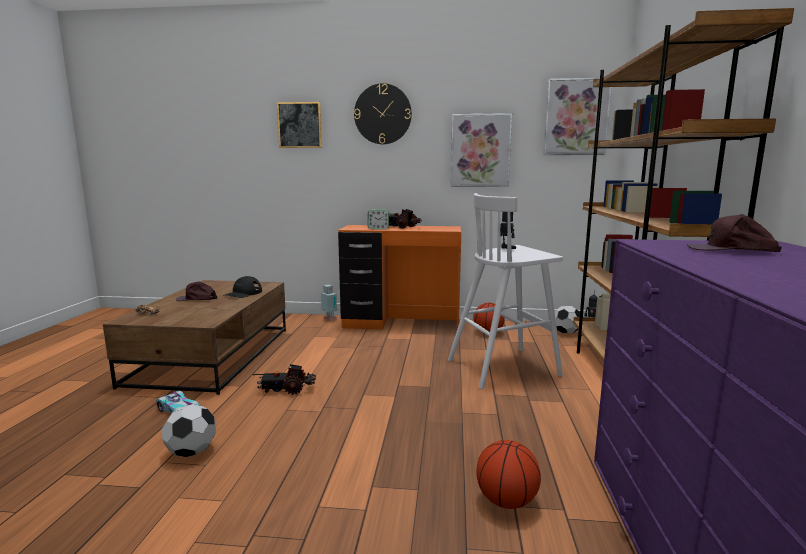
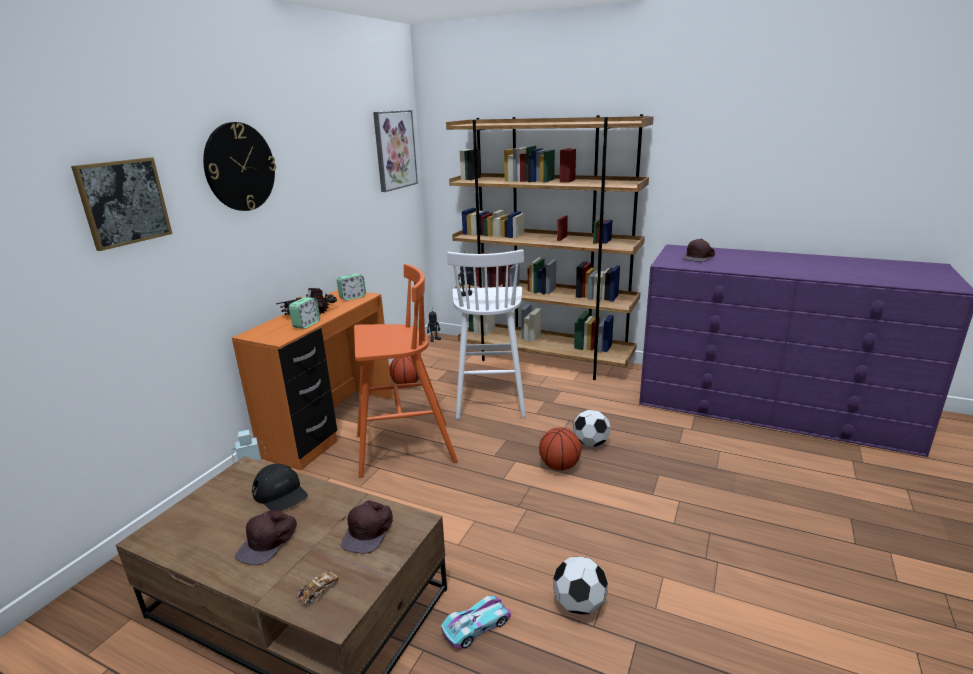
camera: 70 degrees left, 10 degrees up
(200, 314) = (369, 531): none -> brown cap
(286, 389) = (463, 530): toy truck -> none
(385, 350) = (403, 449): none -> orange stool
(443, 229) = (352, 297): none -> alarm clock
(480, 151) = (338, 197): picture -> none
(506, 501) = (674, 444): basketball -> basketball (559, 466)
(566, 333) = (439, 352): football -> football (590, 443)

